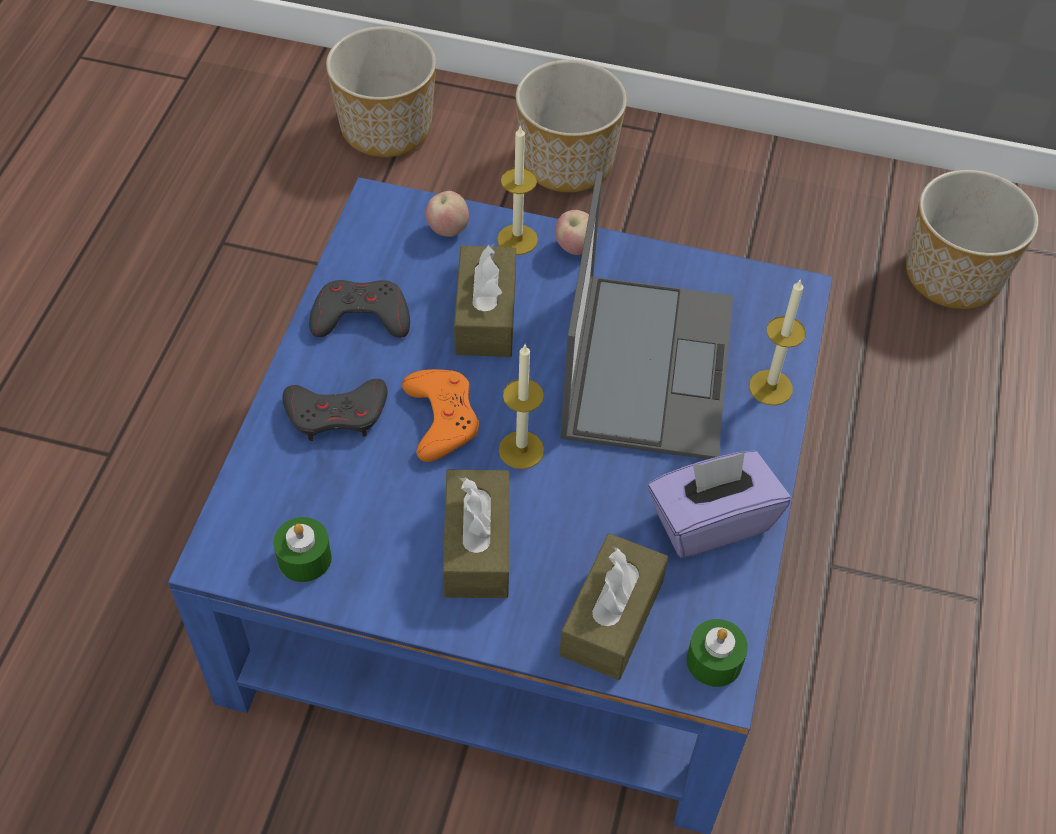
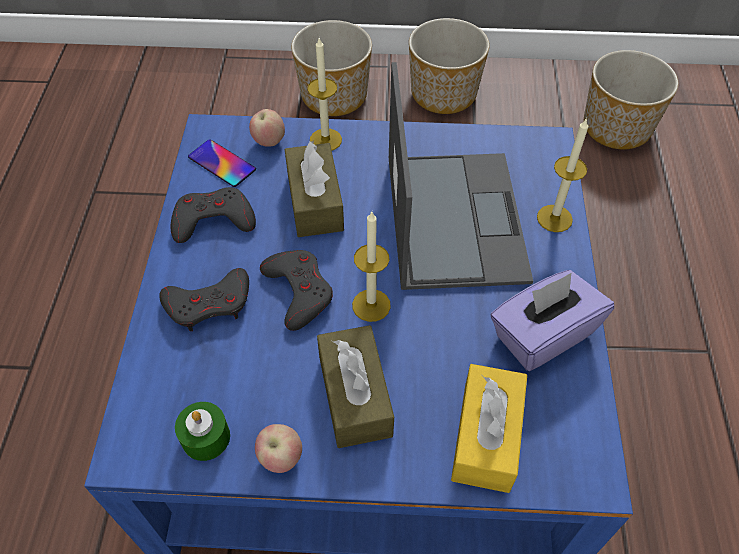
camera: 10 degrees left, 0 degrees up
(385, 248) = (222, 163): none -> phone
(386, 127) = (200, 93): planter -> planter (443, 93)
(441, 418) = (298, 291): orange game controller -> grey game controller
(575, 248) = (372, 139): apple -> apple (281, 457)
(611, 618) = (486, 436): brown tissue box -> yellow tissue box
(714, 661) = (583, 457): green candle -> none

